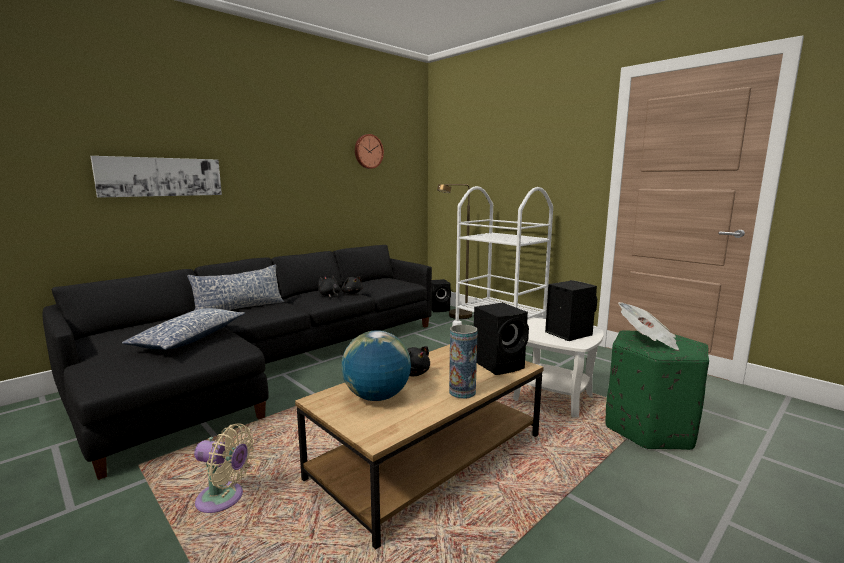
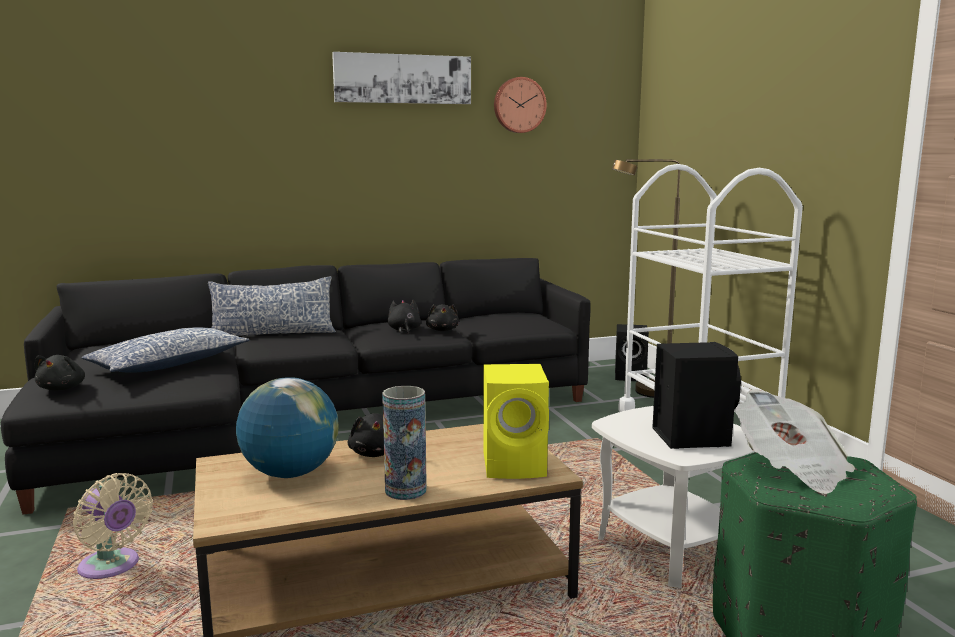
camera: 25 degrees right, 0 degrees up
(119, 369) = (63, 388): none -> black plush toy
(161, 177) = (197, 149): picture -> picture (403, 79)
(500, 364) = (516, 465): black speaker -> yellow speaker

